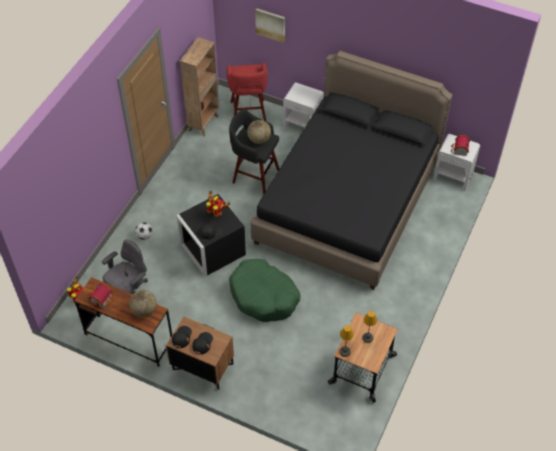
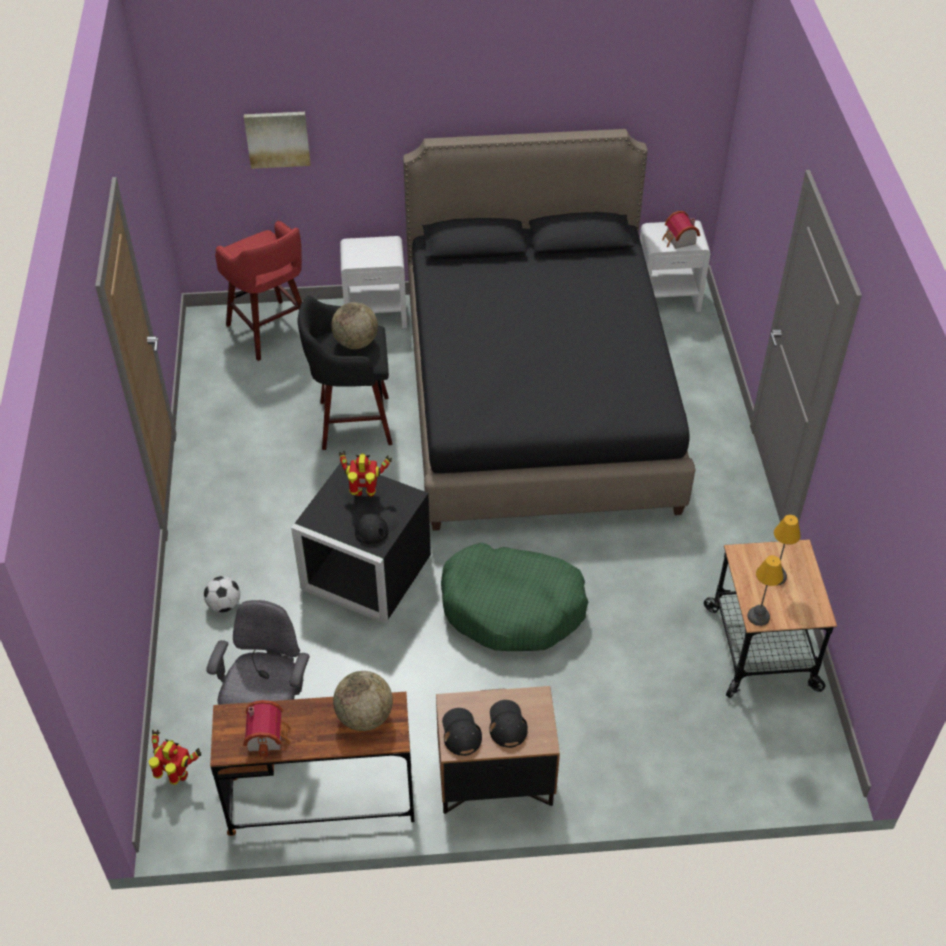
camera: 30 degrees left, 5 degrees down
(204, 123) = (202, 375): brown bookcase -> none

